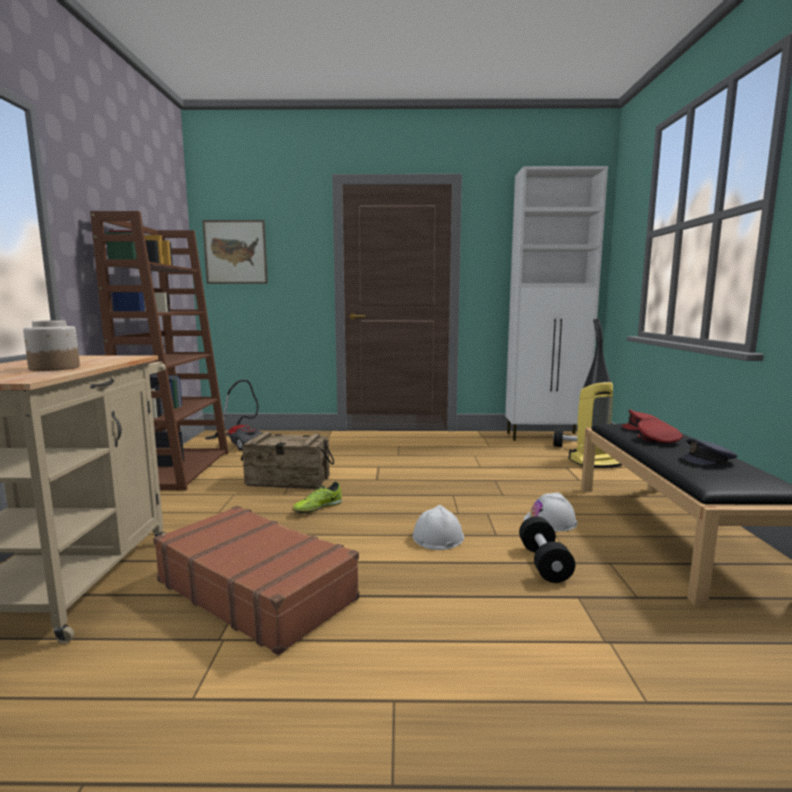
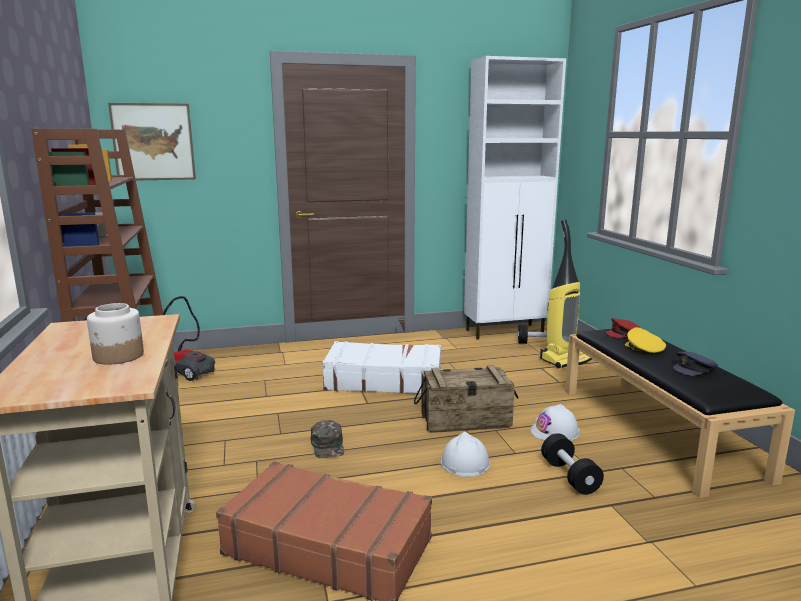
camera: 15 degrees left, 5 degrees up
(288, 481) = (274, 415): crate -> crate (465, 420)
(317, 508) = (328, 445): shoe -> green cap
(403, 464) = (383, 380): none -> white suitcase
(657, 440) = (643, 349): red cap -> yellow cap

